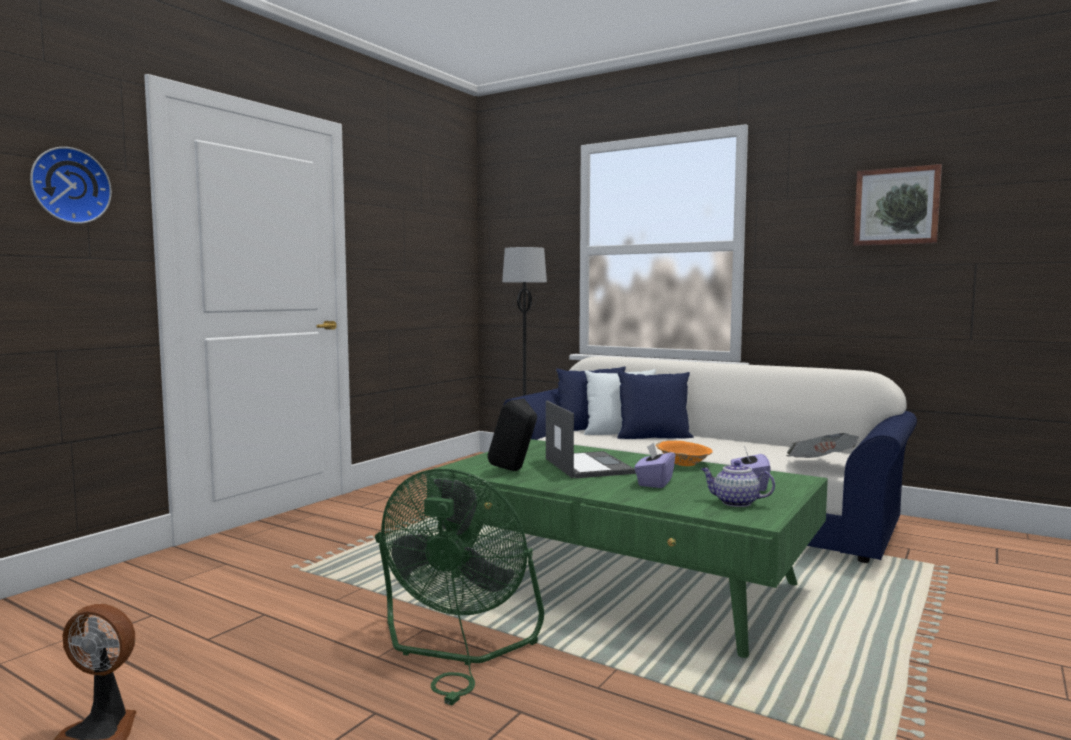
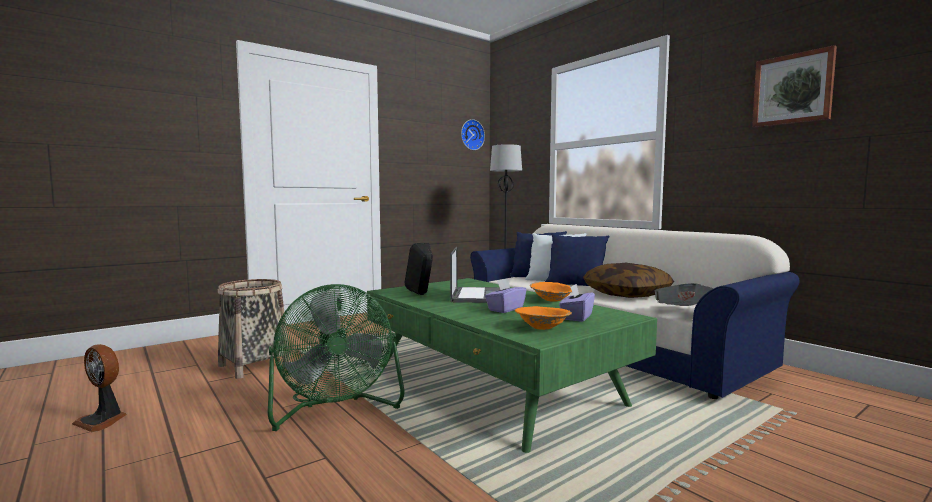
camera: 20 degrees right, 0 degrees up
(69, 186) = (186, 109): wall clock -> wall clock (471, 135)
(255, 603) = (254, 365): none -> basket
(452, 648) = (331, 409): green fan -> green fan turned 120 degrees clockwise
(732, 447) = (627, 294): none -> pillow
(735, 503) = (542, 327): teapot -> orange bowl

